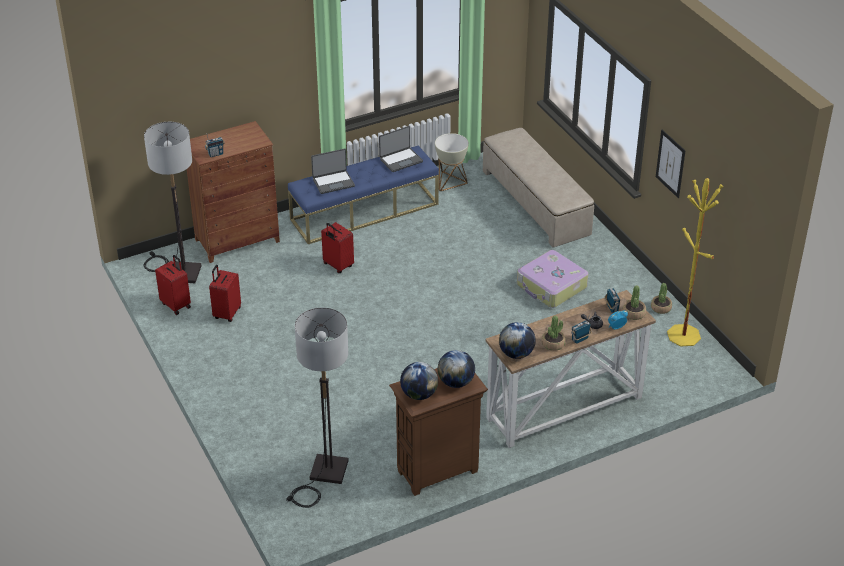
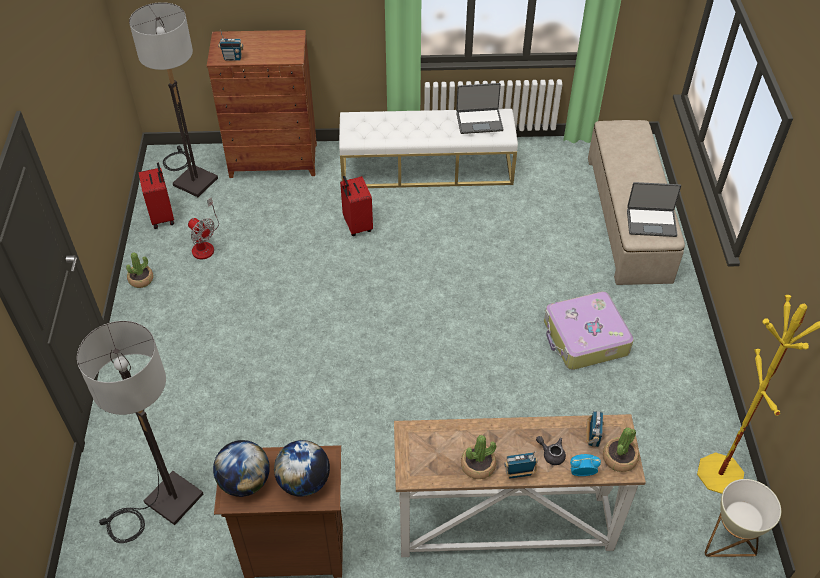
camera: 25 degrees right, 10 degrees up
(226, 313) = (205, 244): red suitcase -> fan
(333, 182) = (387, 126): laptop -> laptop (651, 222)
(364, 211) = (427, 168): blue bench -> white bench
(450, 182) = (543, 161): planter -> planter (729, 542)
(516, 353) = (419, 462): globe -> none
(661, 308) = (710, 420): potted plant -> potted plant (141, 279)
(670, 163) = (780, 246): picture -> none

